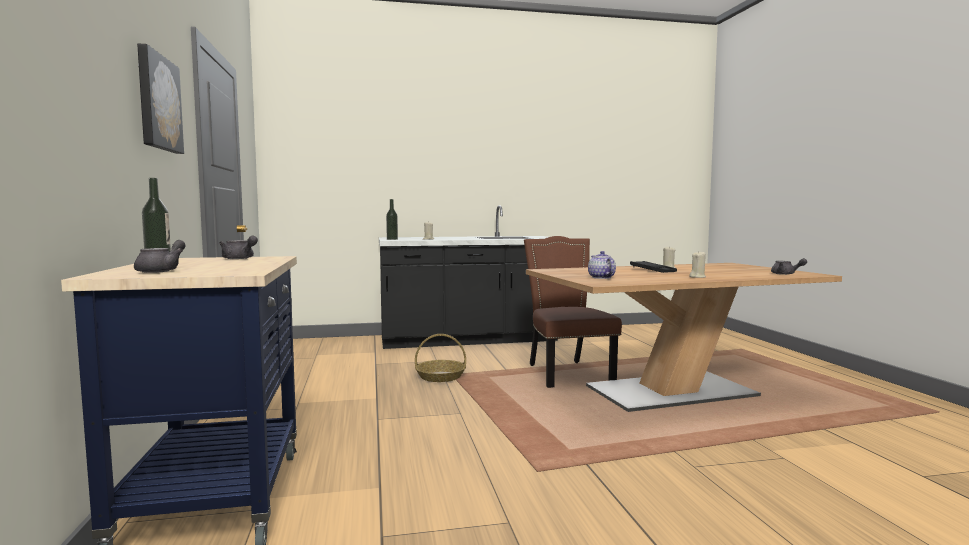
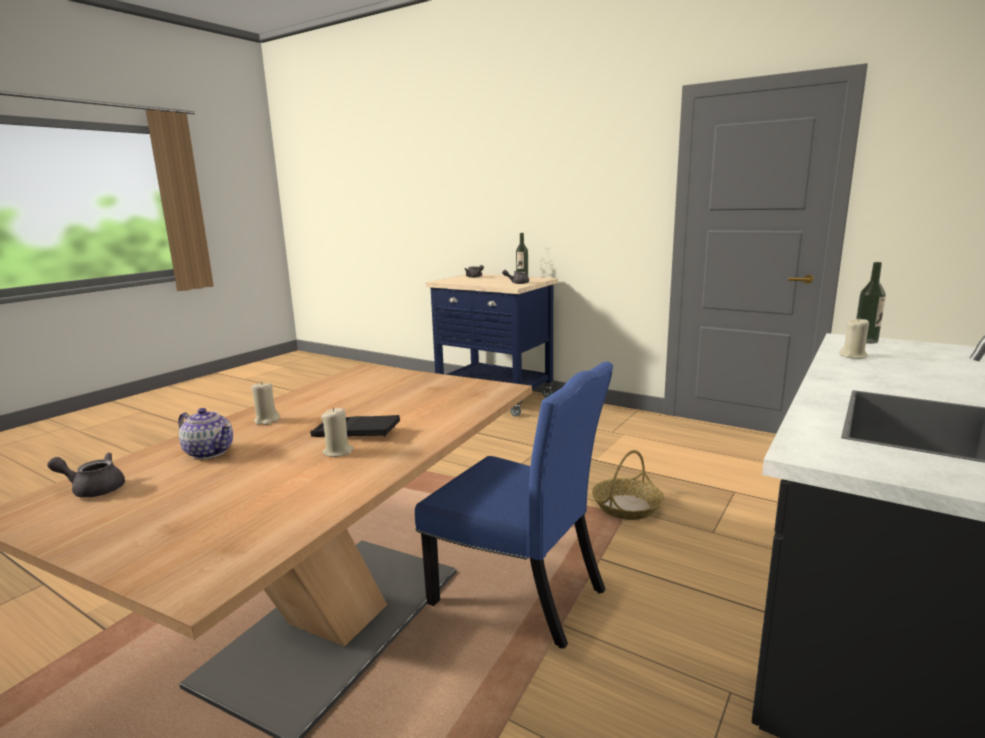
camera: 135 degrees right, 10 degrees up
(157, 103) = (584, 180): picture -> none
(568, 374) = (516, 593): brown chair -> blue chair
(601, 277) = (386, 383): teapot -> teapot (209, 452)

